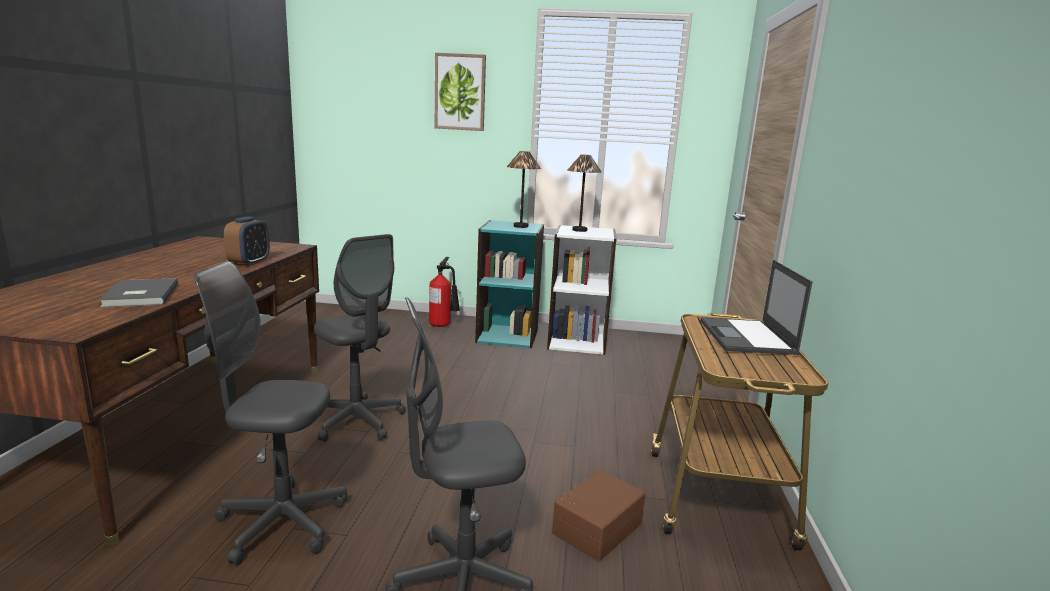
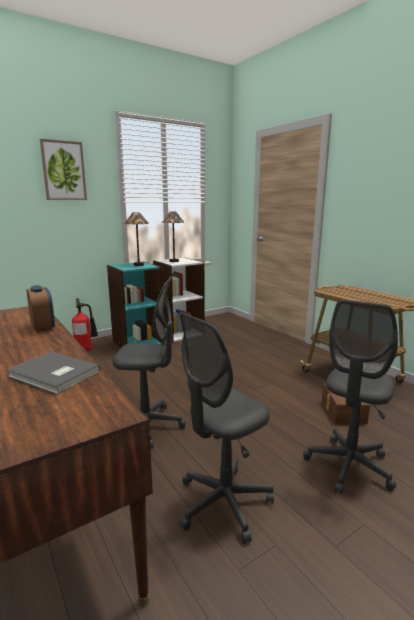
camera: 40 degrees left, 0 degrees up
(747, 337) = (357, 292): laptop -> none

